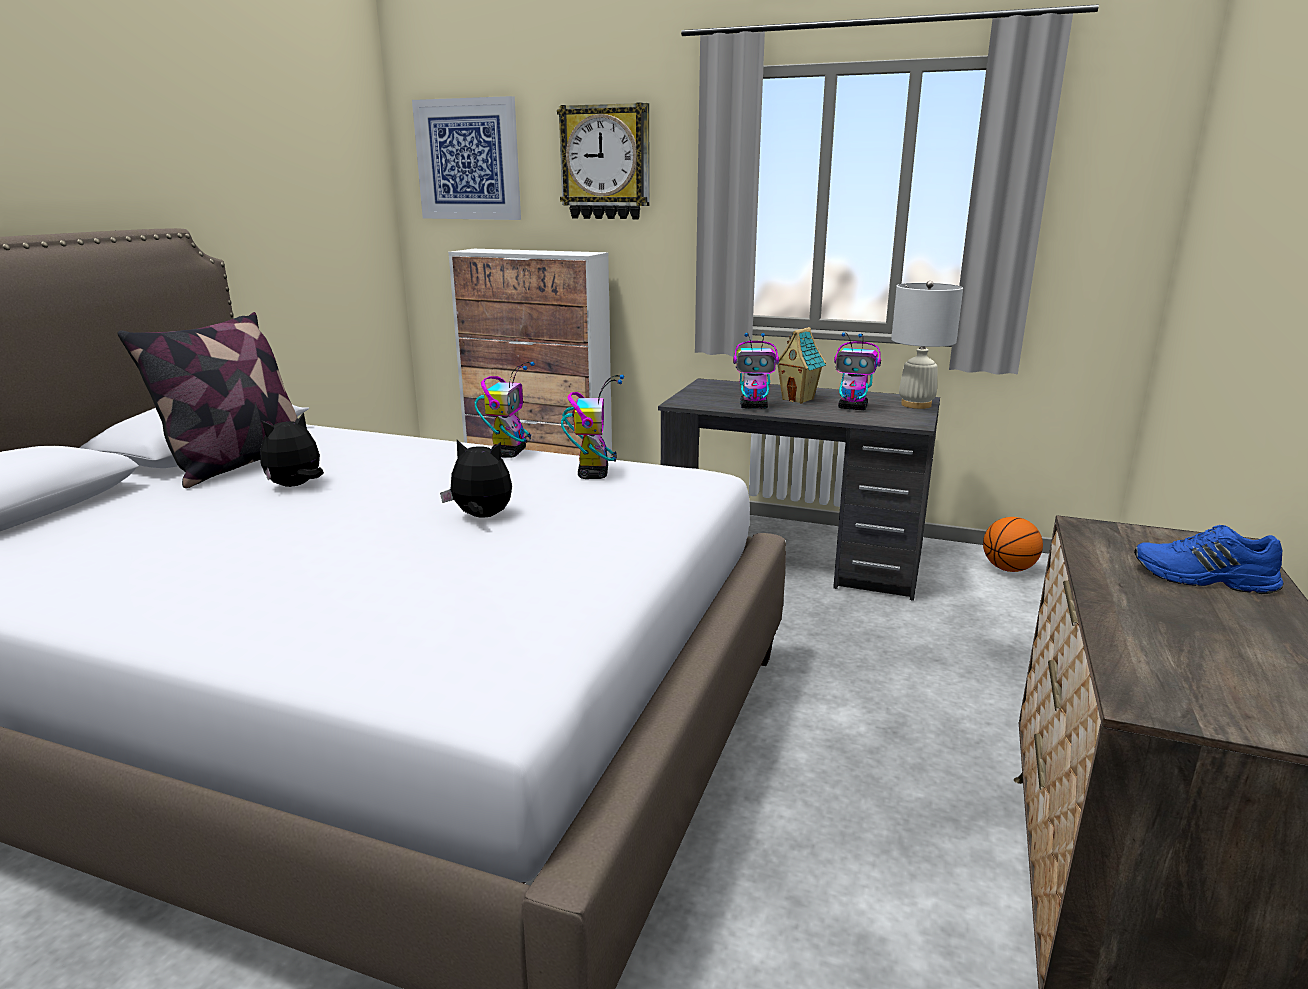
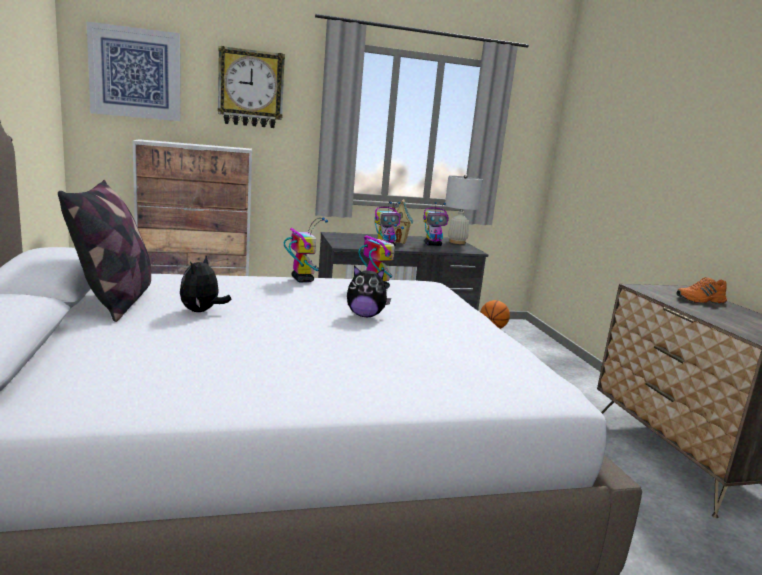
camera: 35 degrees left, 5 degrees down
(481, 517) = (365, 315): plush toy -> plush toy turned 150 degrees counterclockwise
(1203, 579) = (701, 300): blue shoe -> orange shoe

